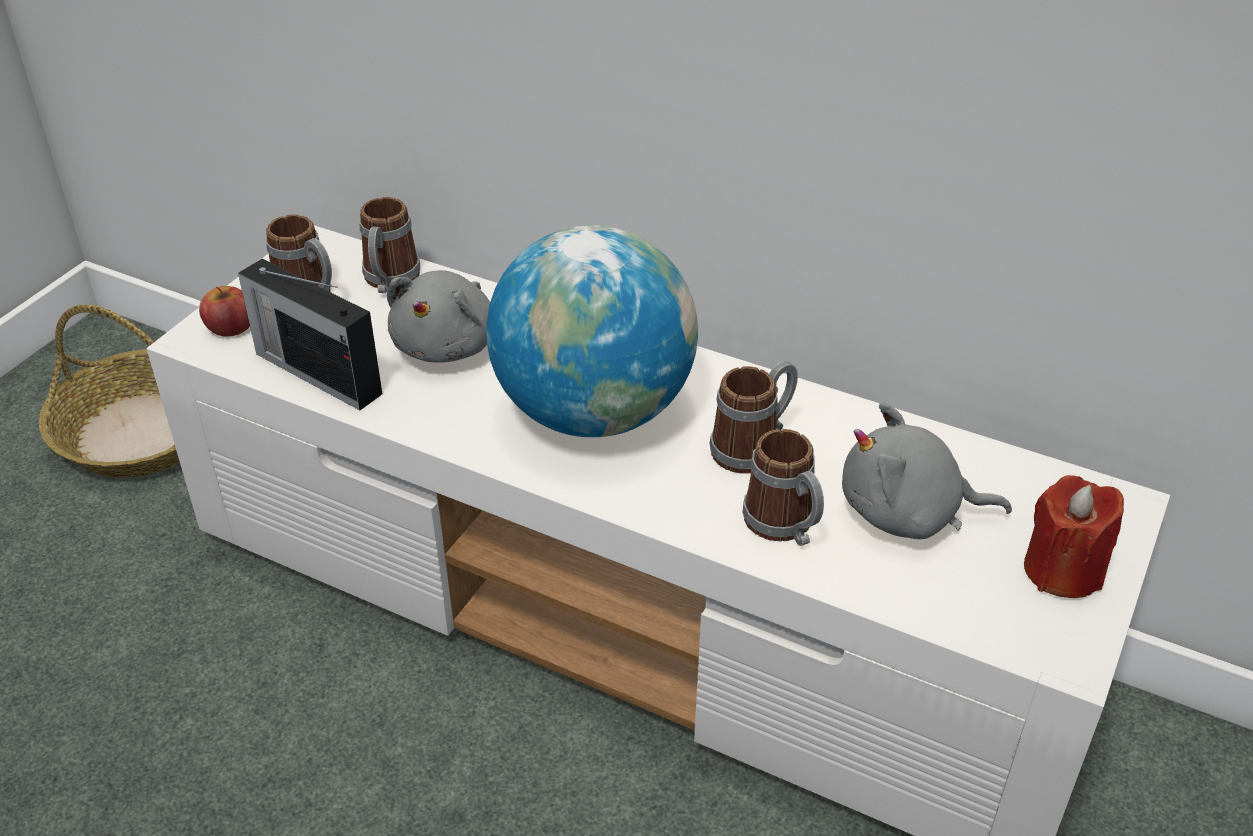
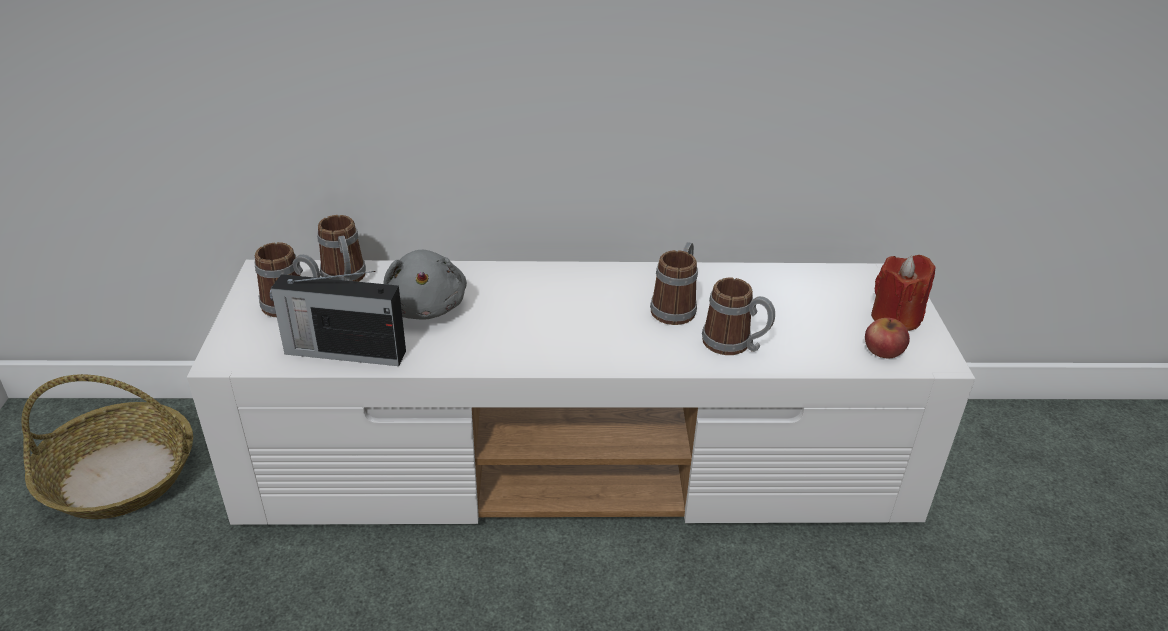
camera: 30 degrees left, 5 degrees down
(231, 326) = (246, 342): apple -> apple (883, 350)
(594, 411) = (561, 317): globe -> none
(908, 513) = (793, 315): grey plush toy -> none

